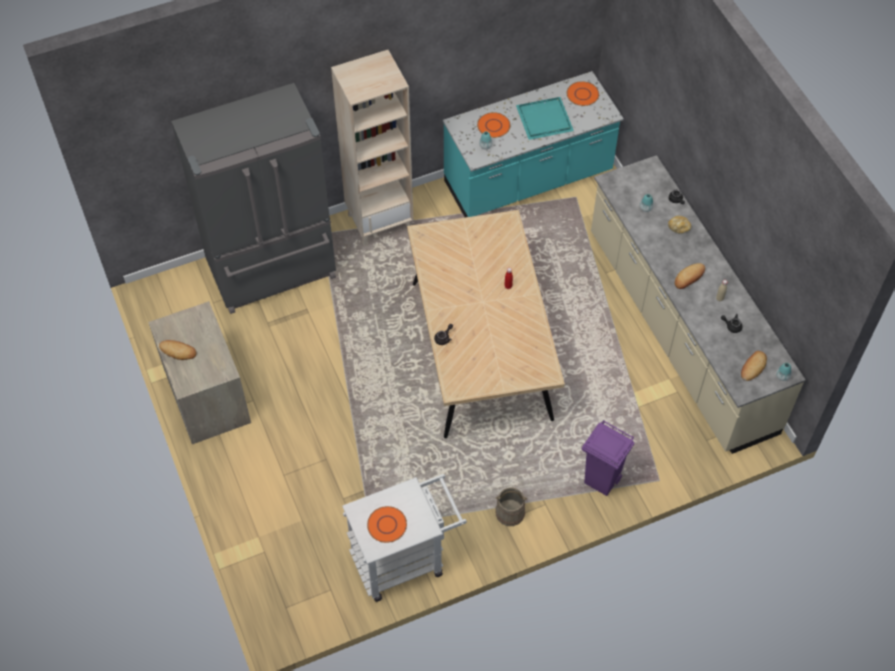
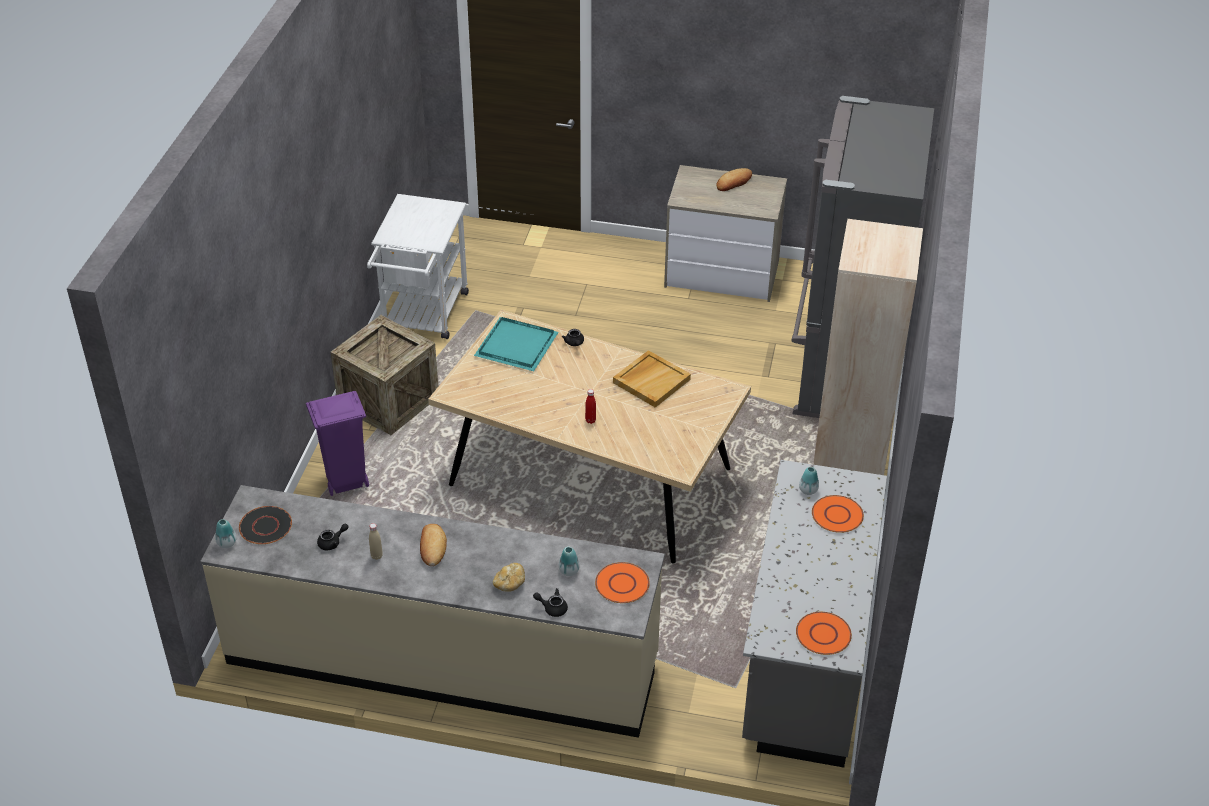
camera: 125 degrees right, 15 degrees down
(387, 524) = (417, 217): orange plate -> orange plate (622, 584)
(445, 277) = (651, 380): none -> beige tray
(510, 513) = (388, 401): beige bucket -> crate
(528, 179) = (805, 656): turquoise counter -> grey counter
(545, 118) = (809, 570): turquoise tray -> turquoise tray (517, 347)
(753, 367) = (266, 526): bread -> black plate

